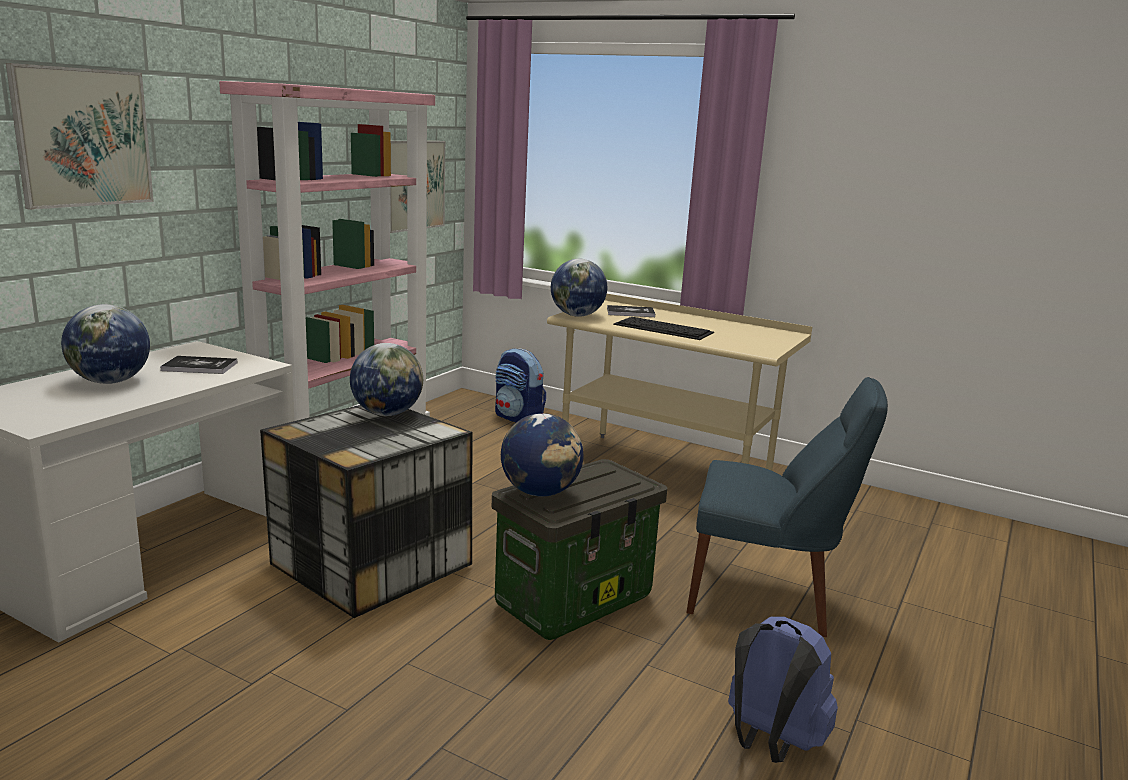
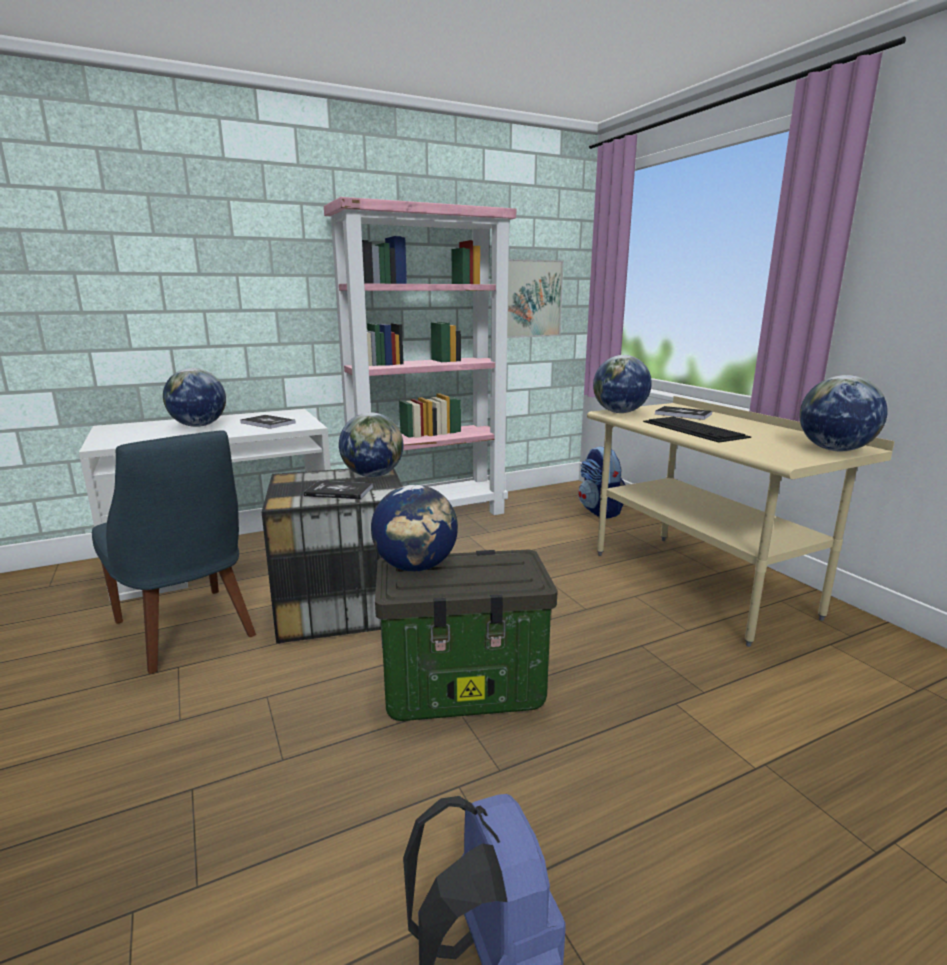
camera: 35 degrees right, 0 degrees up
(83, 137) = (210, 249): picture -> none
(388, 436) = (339, 491): none -> book
(766, 598) = (680, 761): blue chair -> blue chair (187, 631)
(779, 337) = (834, 450): none -> globe

